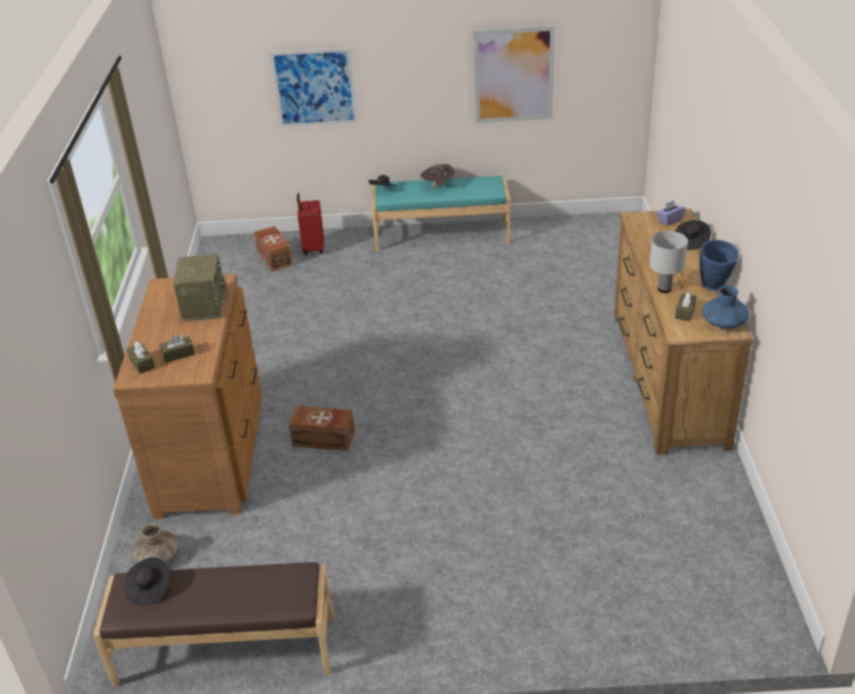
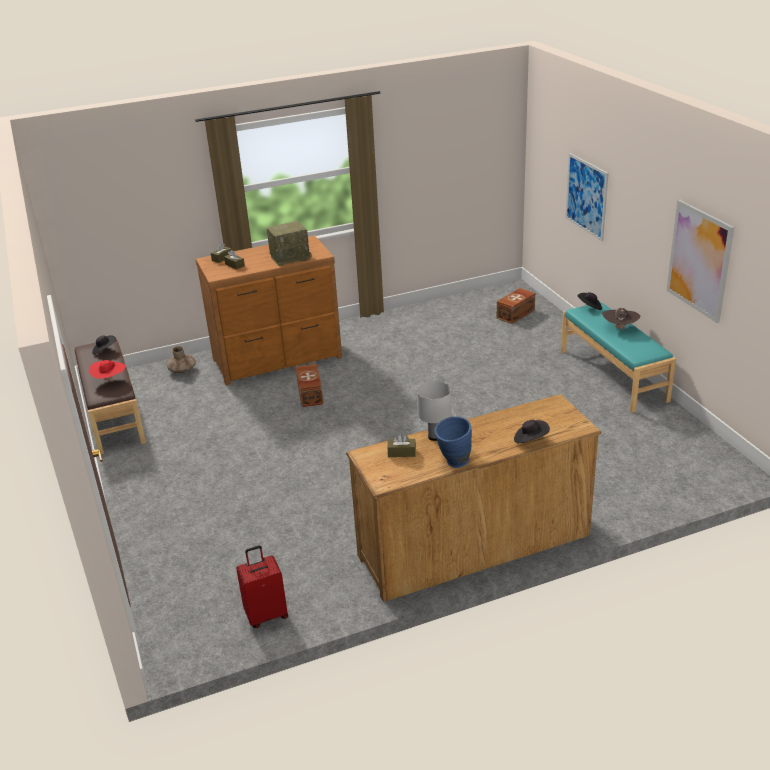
camera: 70 degrees right, 5 degrees down
(257, 586) = (110, 381): none -> red hat
(313, 248) = (541, 325): red suitcase -> red suitcase (266, 615)
(669, 220) = (565, 422): purple tissue box -> none
(724, 323) = (394, 476): blue vase -> none

